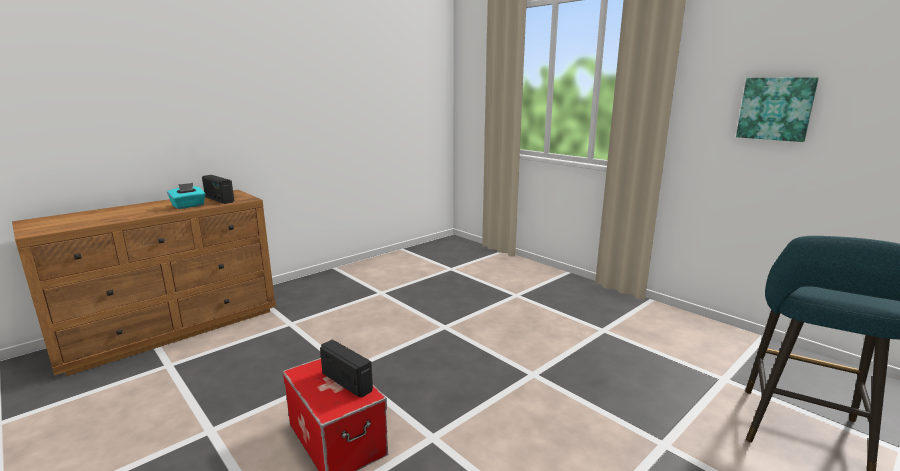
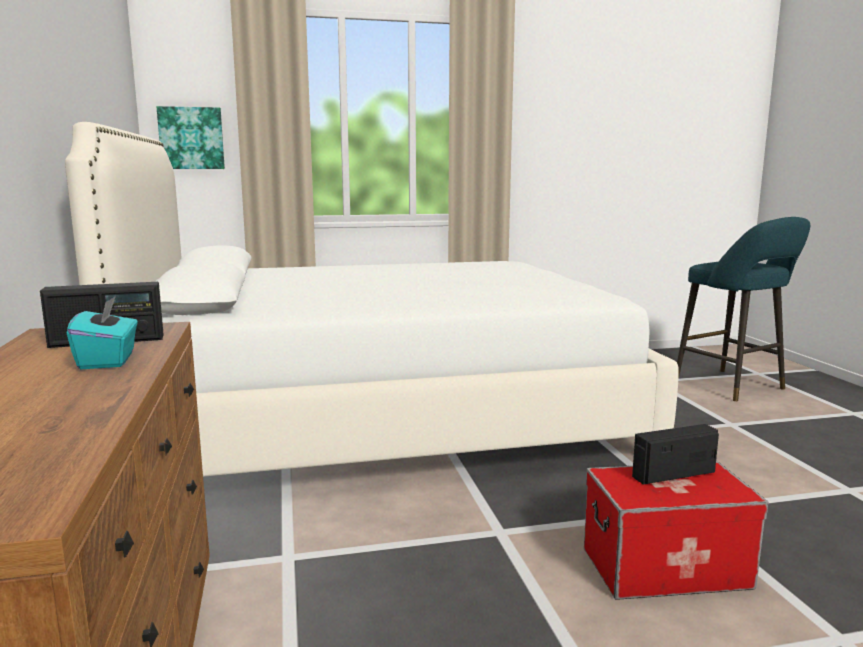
camera: 60 degrees left, 5 degrees down
(468, 295) = (381, 418): none -> white bed
(775, 108) = (588, 148): picture -> picture (191, 138)

